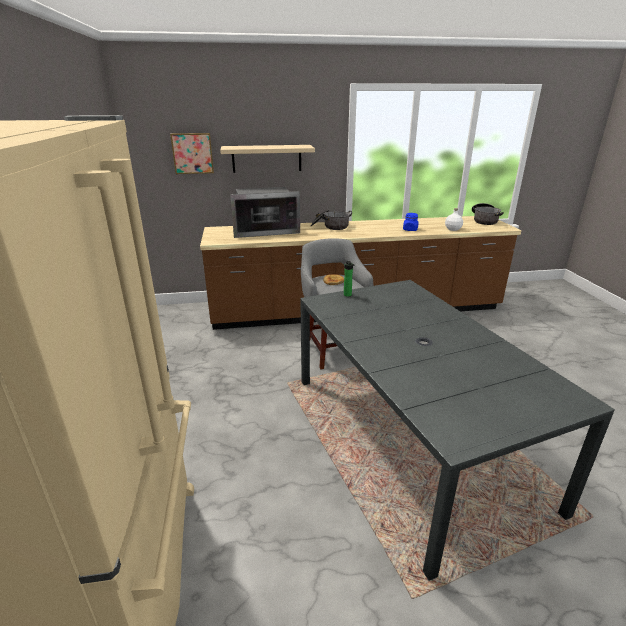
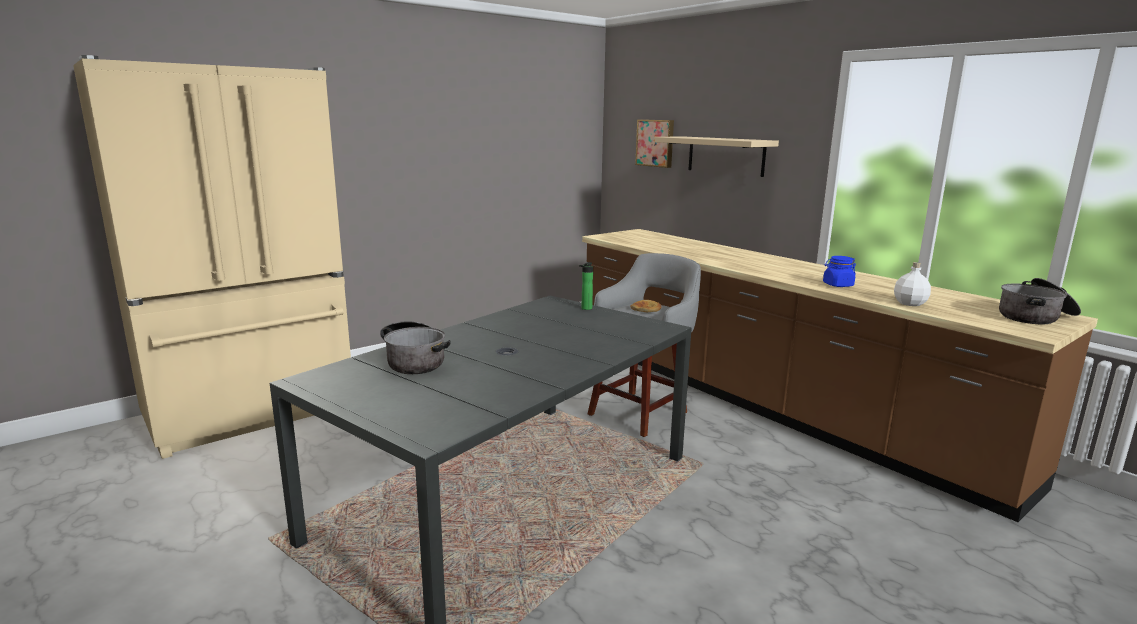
camera: 60 degrees right, 10 degrees down
(265, 230) = (672, 242): microwave -> none
(330, 227) = (749, 257): cooking pot -> cooking pot (414, 361)

